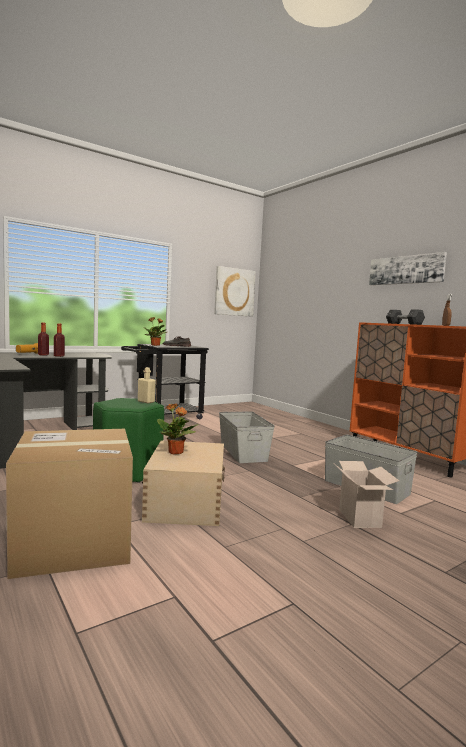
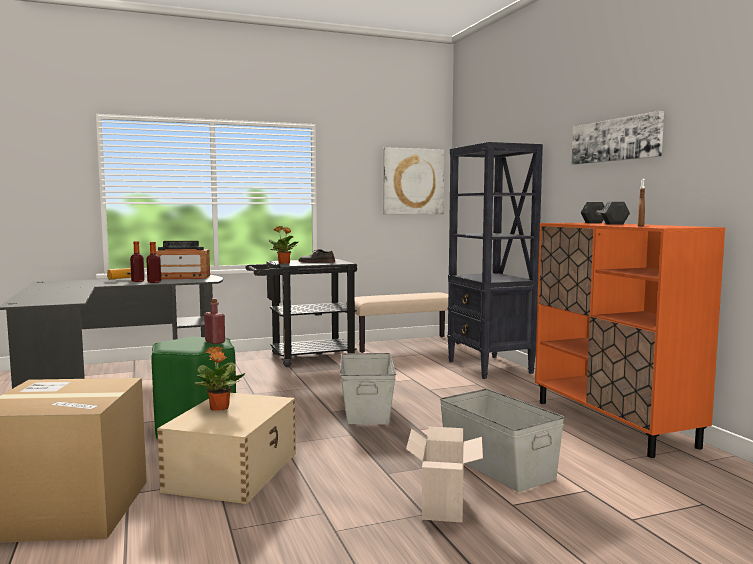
camera: 15 degrees right, 0 degrees up
(76, 353) = (182, 277): none -> radio
(146, 402) = (215, 342): beige bottle -> red bottle
(227, 407) = (404, 344): none -> beige bench
(298, 422) = (490, 367): none -> black bookcase

